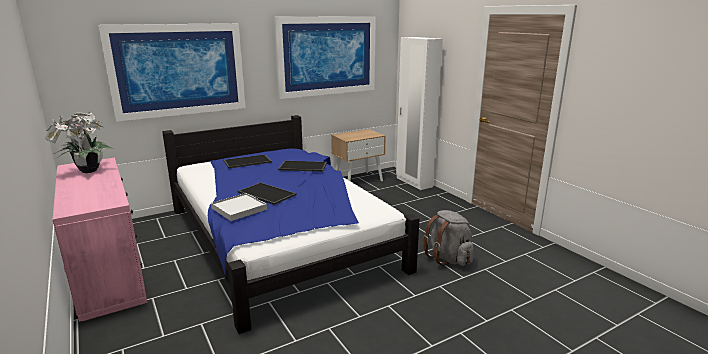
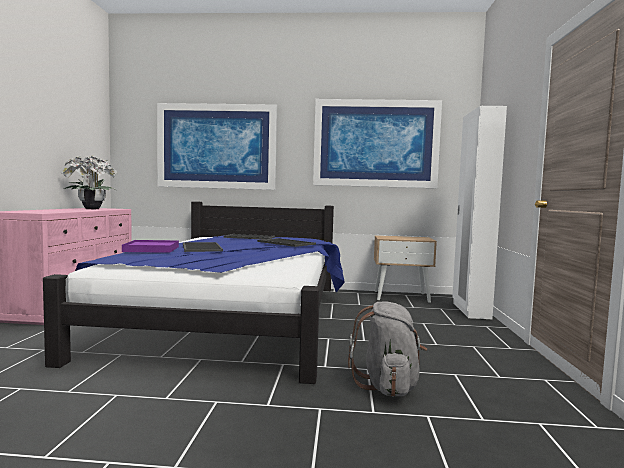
camera: 35 degrees right, 15 degrees down
(239, 209) = (151, 249): white tray -> purple tray

